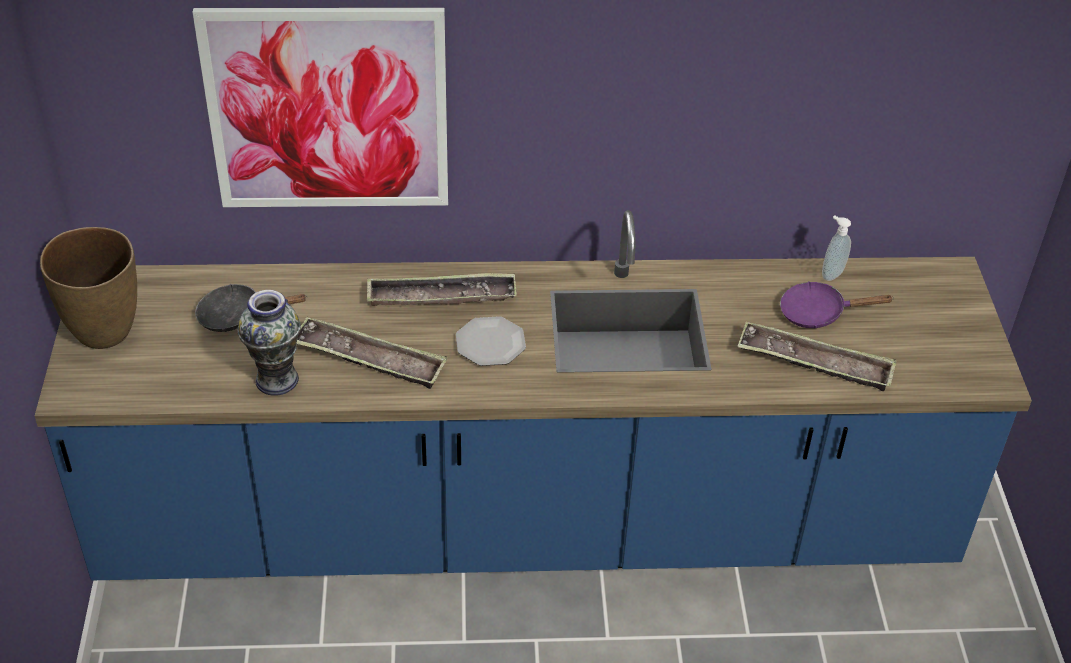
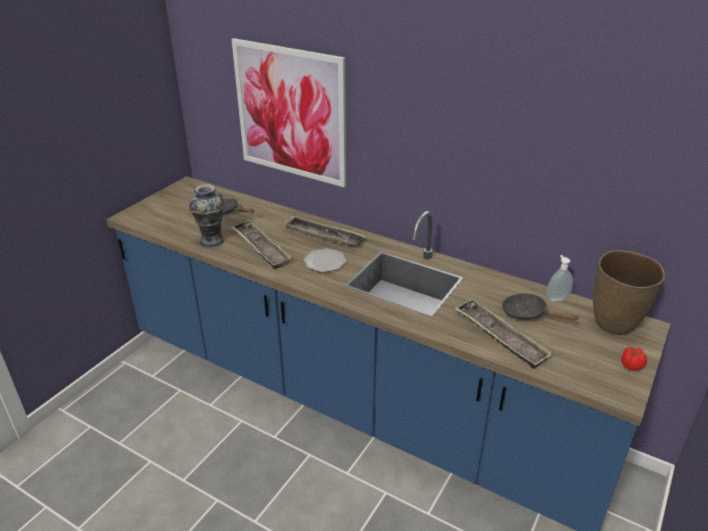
camera: 35 degrees right, 10 degrees down
(105, 332) = (168, 201): brown vase -> brown vase (615, 325)
(818, 313) = (528, 314): purple frying pan -> black frying pan
(976, 336) = (631, 365): none -> tomato

